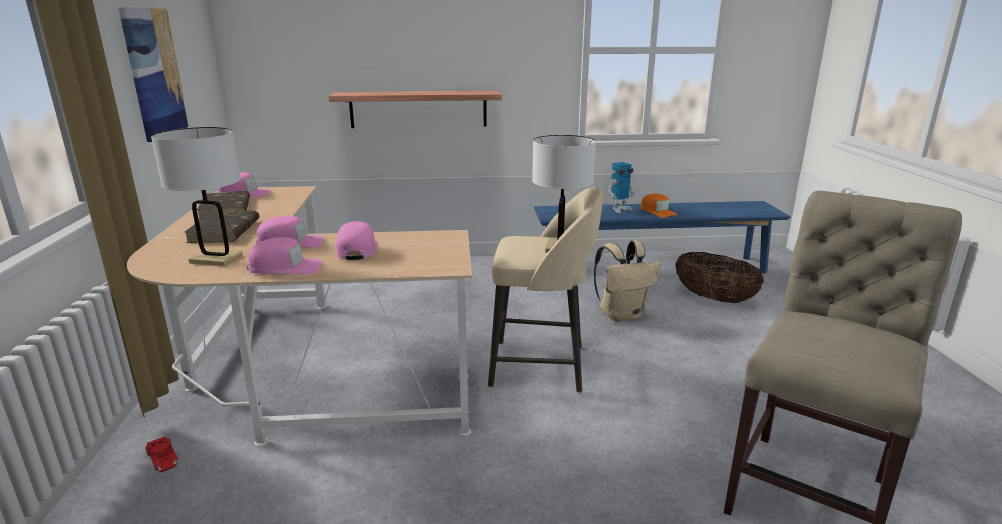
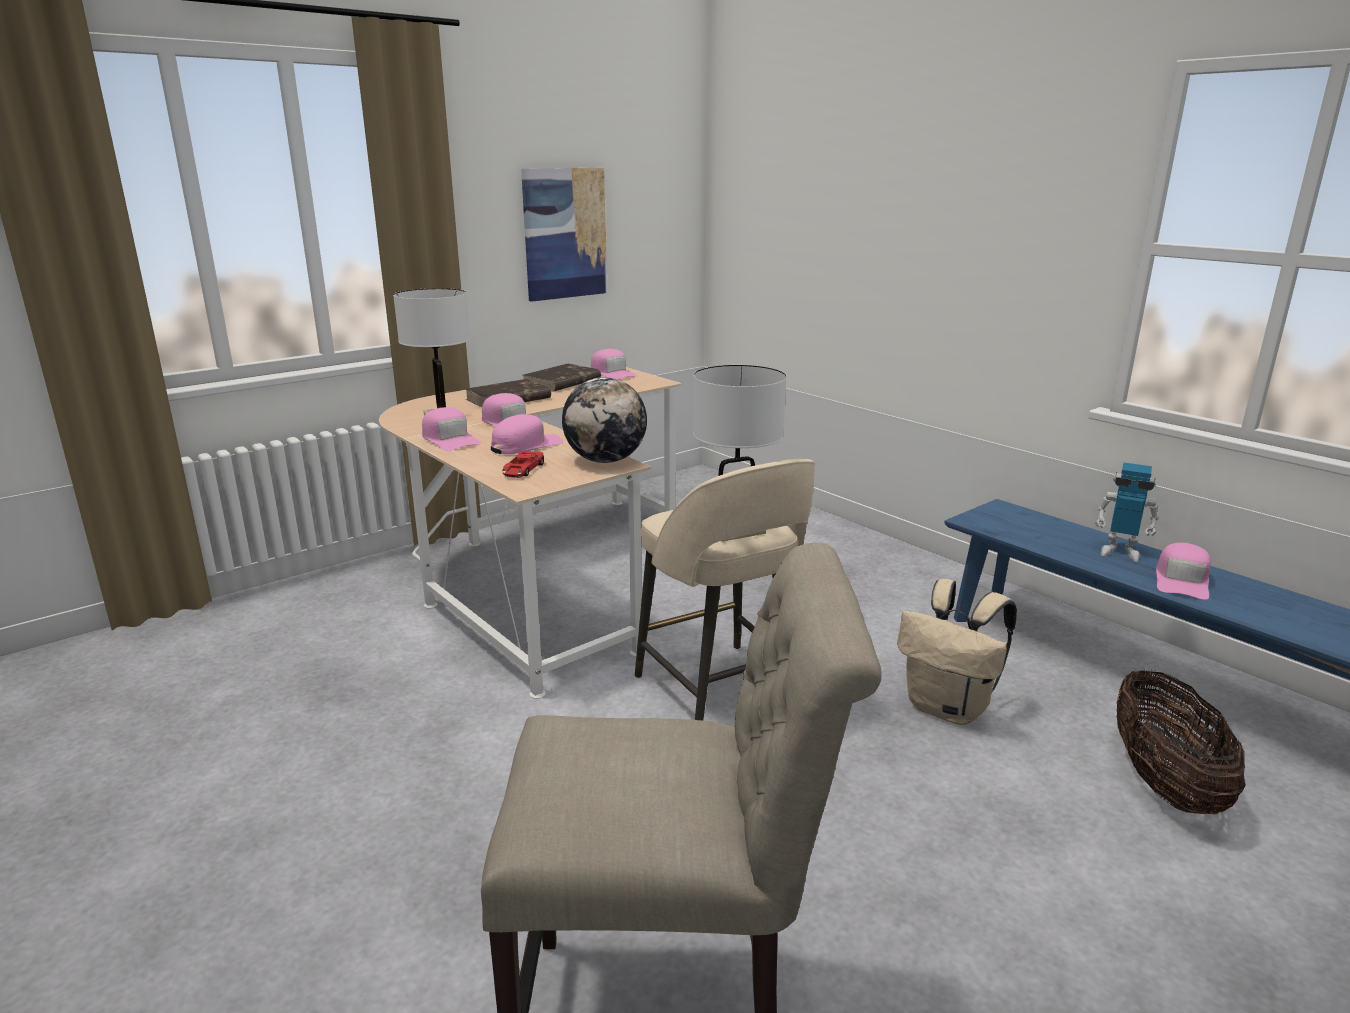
camera: 55 degrees right, 0 degrees up
(163, 458) = (379, 580): red toy car -> red toy car (523, 470)
(418, 109) = (884, 312): shelf -> none
(436, 236) = (606, 460): none -> globe
(657, 211) = (1182, 580): orange cap -> pink cap

